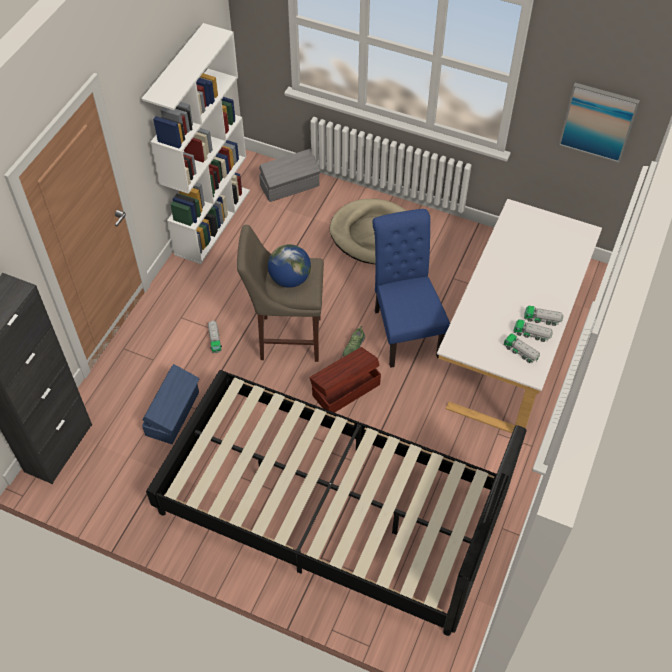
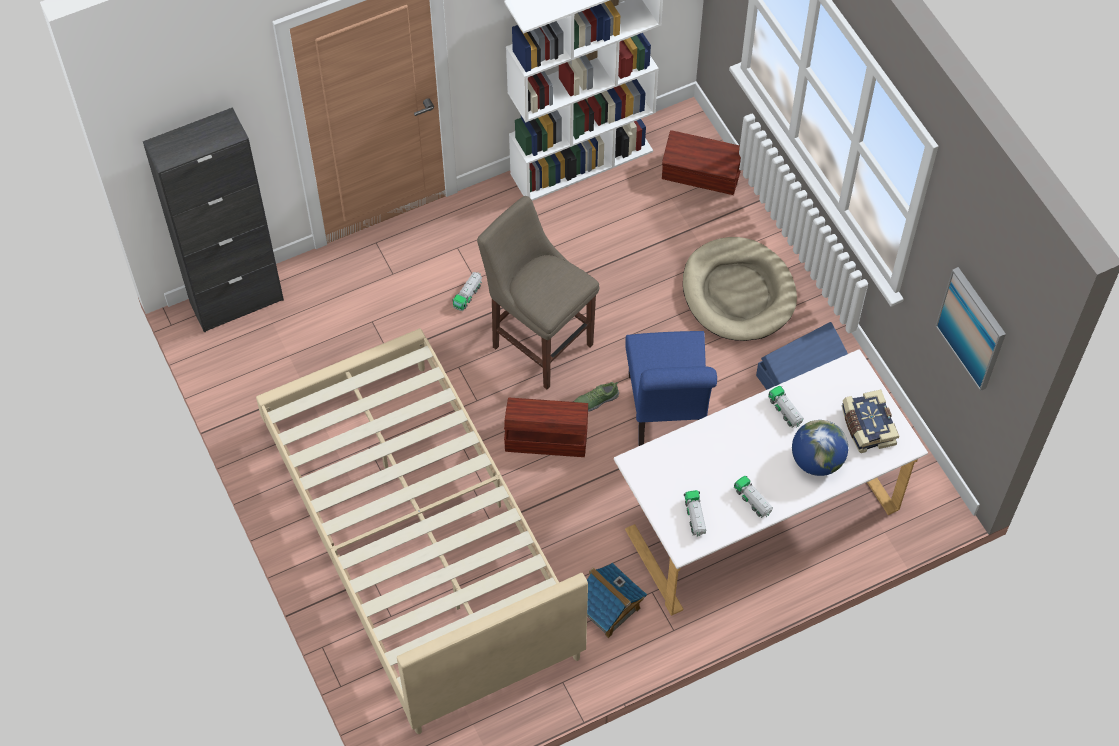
camera: 40 degrees right, 5 degrees up
(173, 413) = (364, 342): blue storage box -> blue storage box (800, 372)
(290, 186) = (701, 175): grey storage box -> brown storage box
(290, 279) = (543, 282): globe -> globe (817, 461)
(329, 510) = (420, 541): black bed -> beige bed
(404, 329) = (666, 418): blue chair -> blue chair turned 150 degrees clockwise
(483, 462) = (608, 608): none -> toy house
(531, 334) = (725, 508): toy truck -> toy truck (785, 411)
(557, 236) = (867, 427): none -> book

